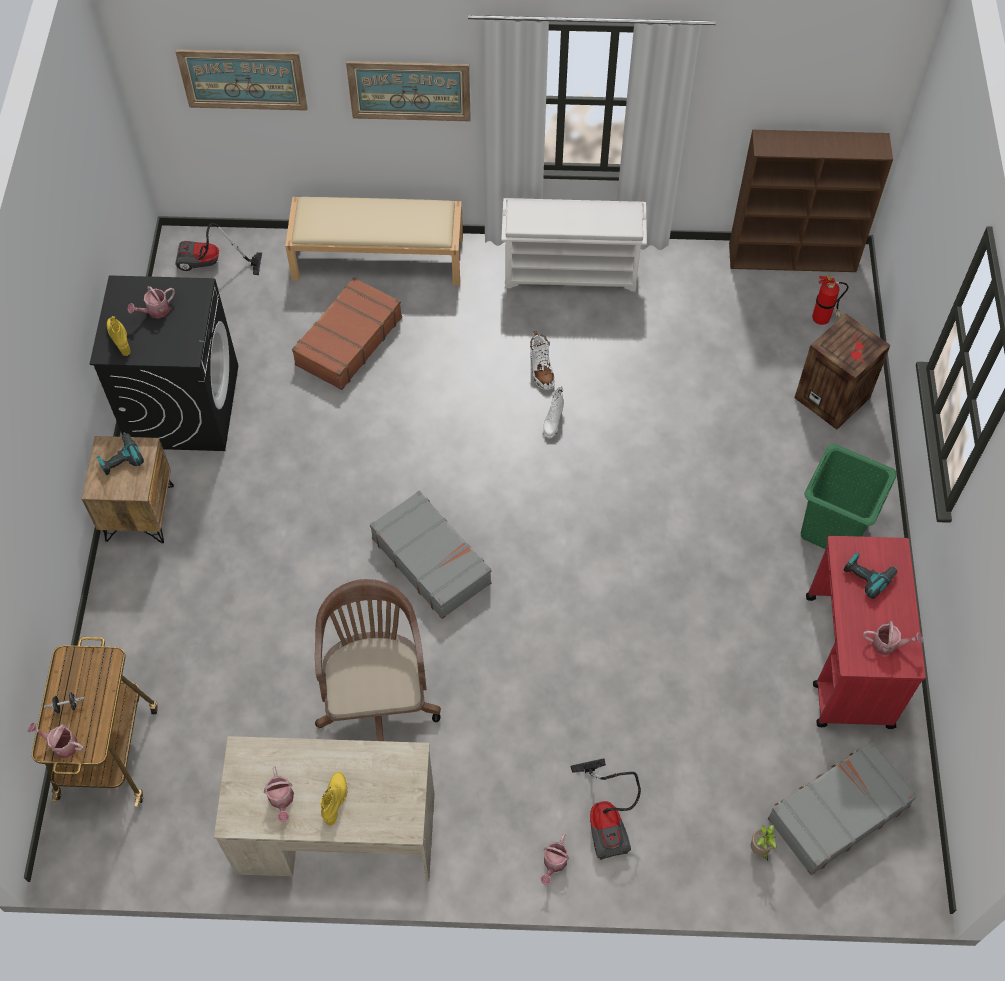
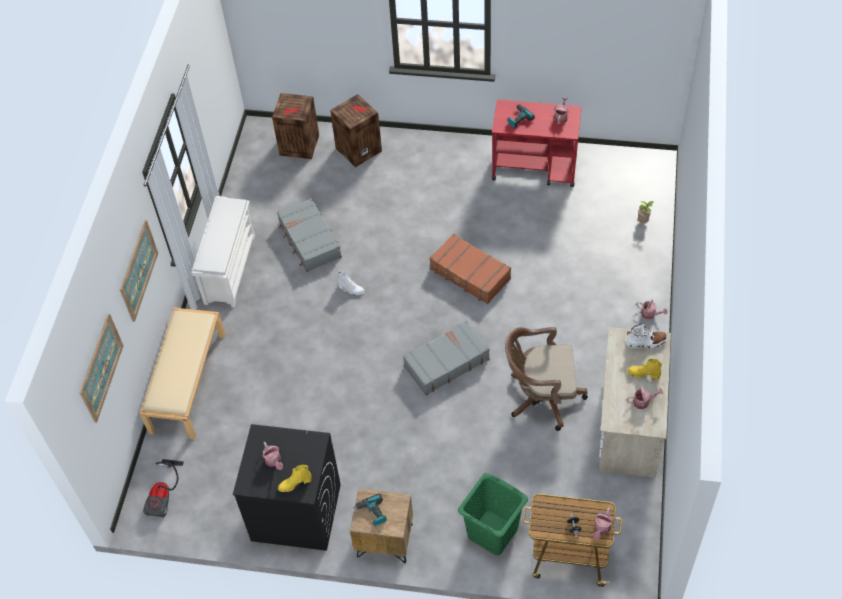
camera: 80 degrees left, 5 degrees down
(348, 341) = (259, 404): brown suitcase -> brown suitcase (470, 274)
(541, 370) = (308, 292): white boot -> white boot (646, 342)
(606, 818) = (623, 287): vacuum cleaner -> none
(793, 257) = (247, 152): brown bookcase -> none
(822, 320) = (300, 145): fire extinguisher -> crate
(833, 529) = (449, 162): green laundry basket -> green laundry basket (493, 532)
(837, 812) = (622, 186): grey suitcase -> grey suitcase (309, 241)

